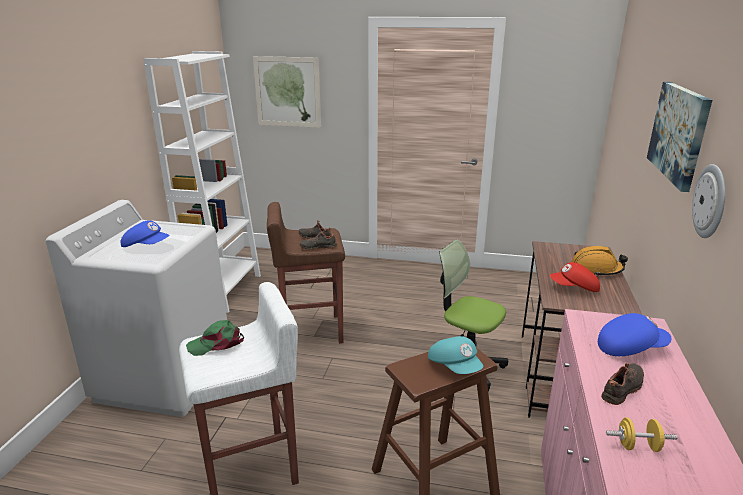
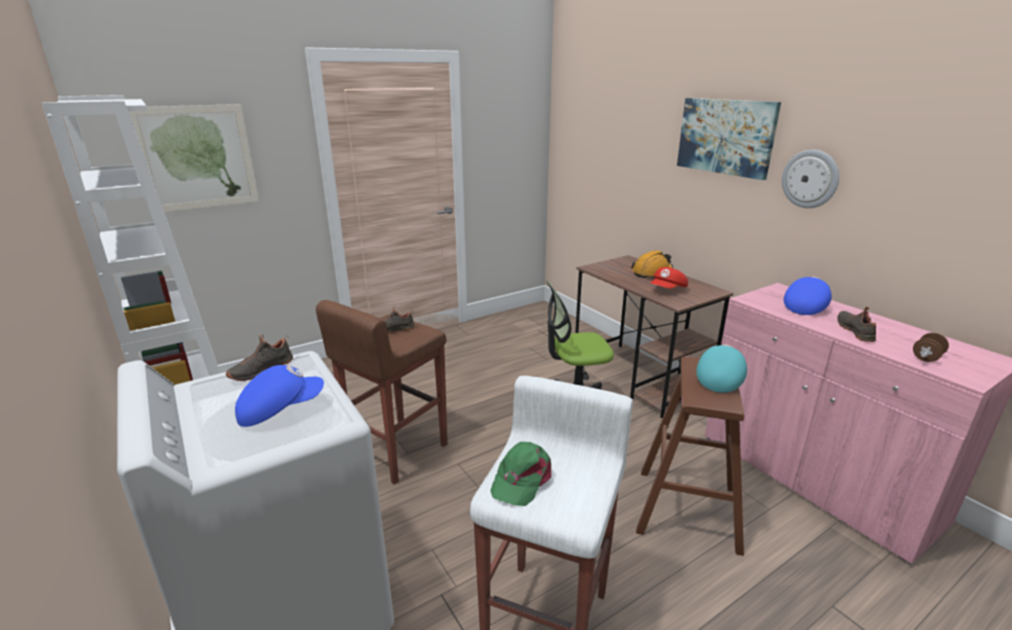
camera: 45 degrees left, 0 degrees up
(317, 247) = (413, 338): black shoe -> black shoe (261, 370)
(455, 366) = (719, 378): turquoise cap -> turquoise cap turned 75 degrees counterclockwise
(637, 446) = (926, 357): yellow dumbbell -> brown dumbbell

